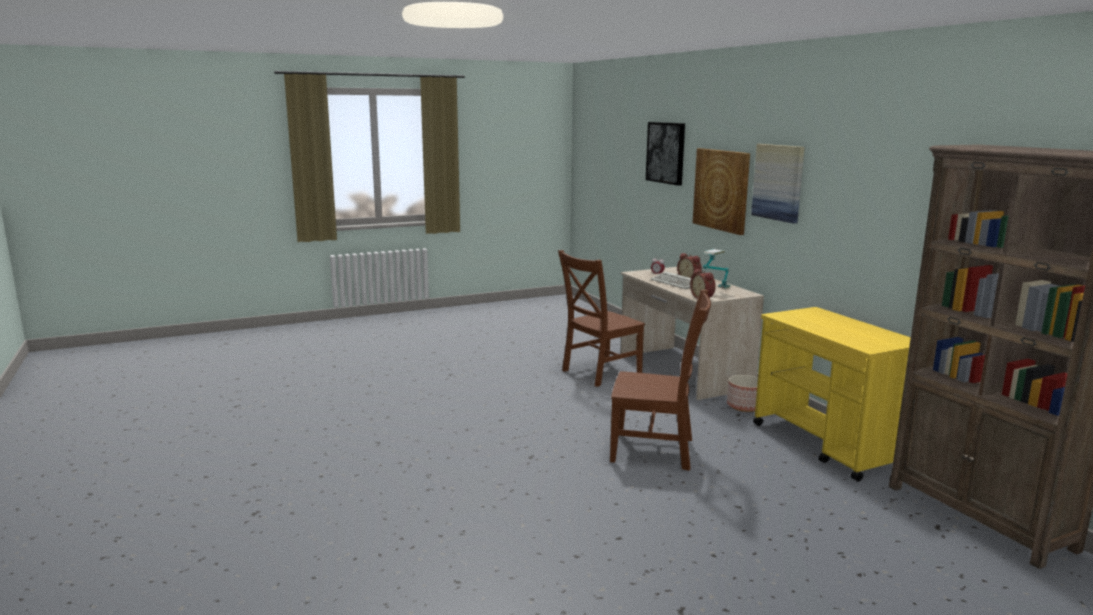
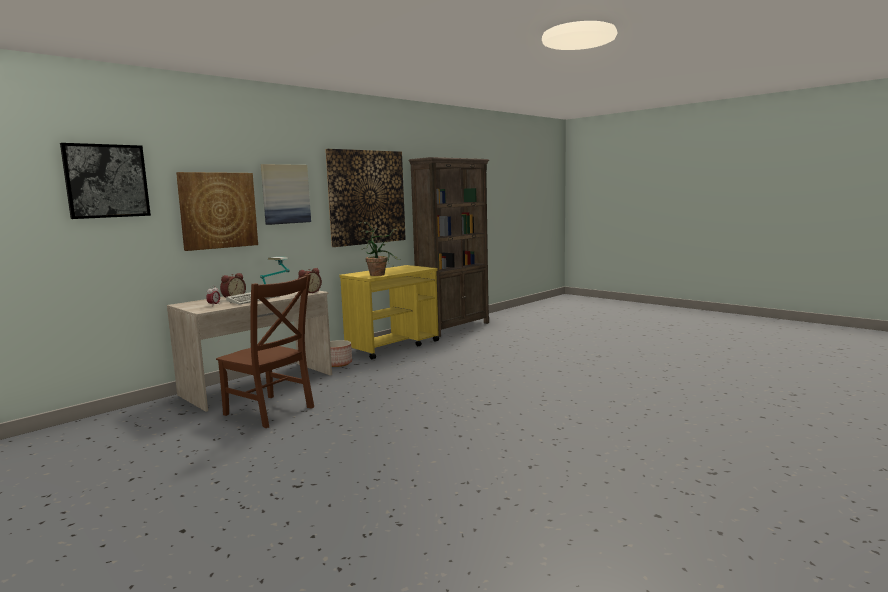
camera: 110 degrees left, 5 degrees down
(656, 451) = (439, 375): brown chair -> none
(803, 320) = (379, 274): none -> potted plant
(882, 205) = (367, 197): none -> picture

